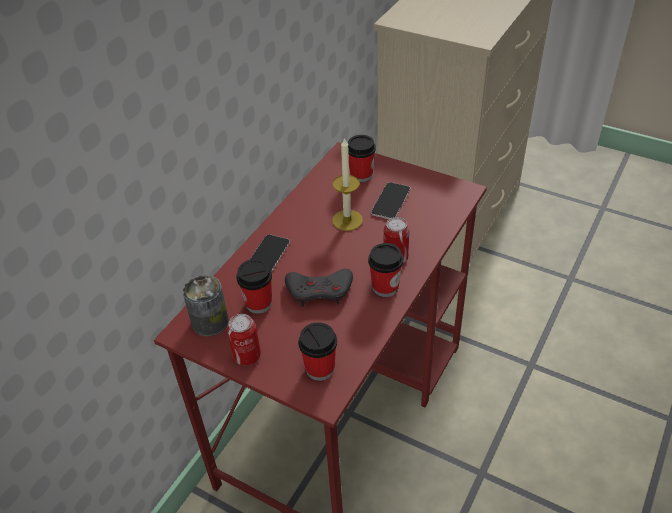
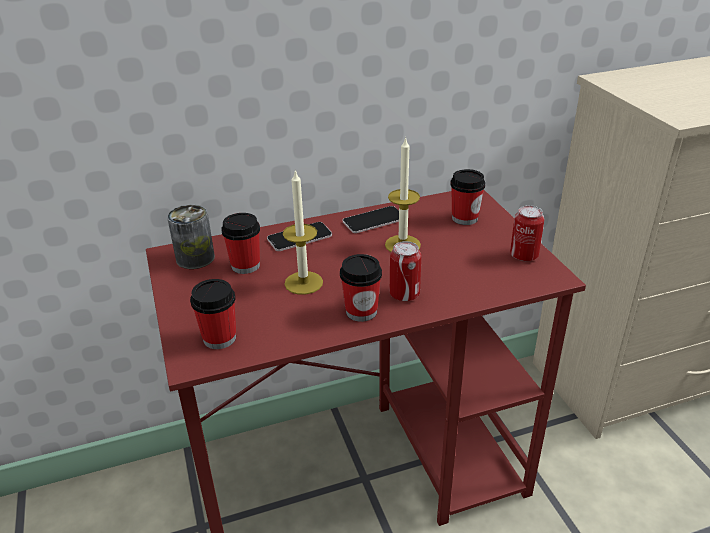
camera: 40 degrees right, 10 degrees down
(247, 355) = (184, 295): can -> can (524, 255)
(319, 290) = (303, 283): grey game controller -> candle
(390, 201) = (463, 250): phone -> phone (373, 220)

